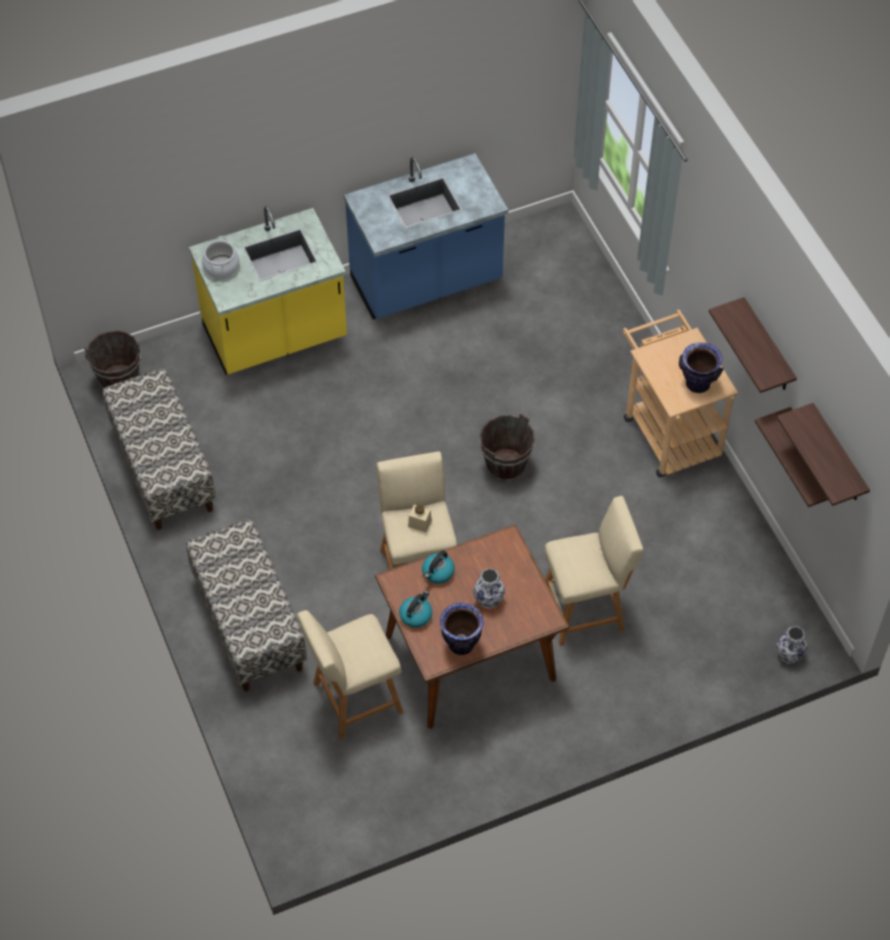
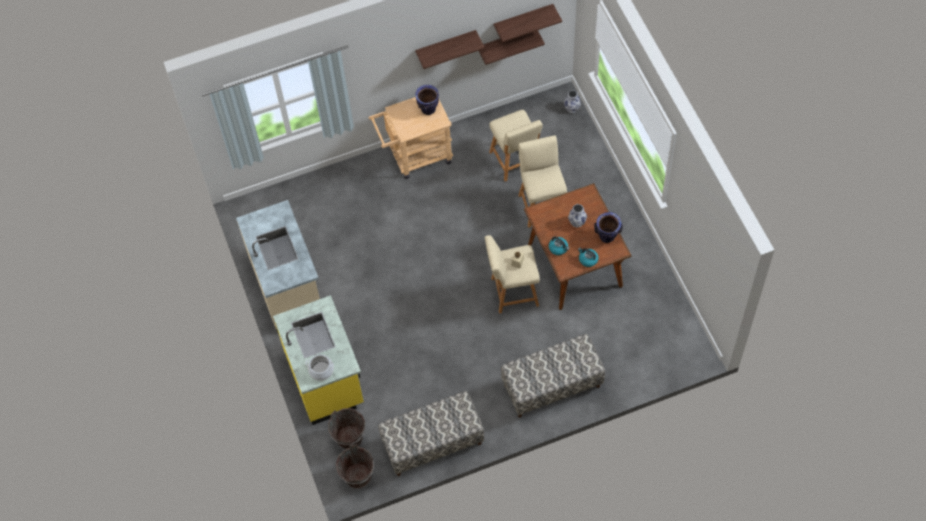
camera: 85 degrees left, 5 degrees up
(353, 700) = (604, 327): beige stool -> beige stool (515, 162)
(426, 282) = (288, 287): blue counter -> beige counter
(506, 466) = (438, 243): brown bucket -> brown bucket (350, 438)

